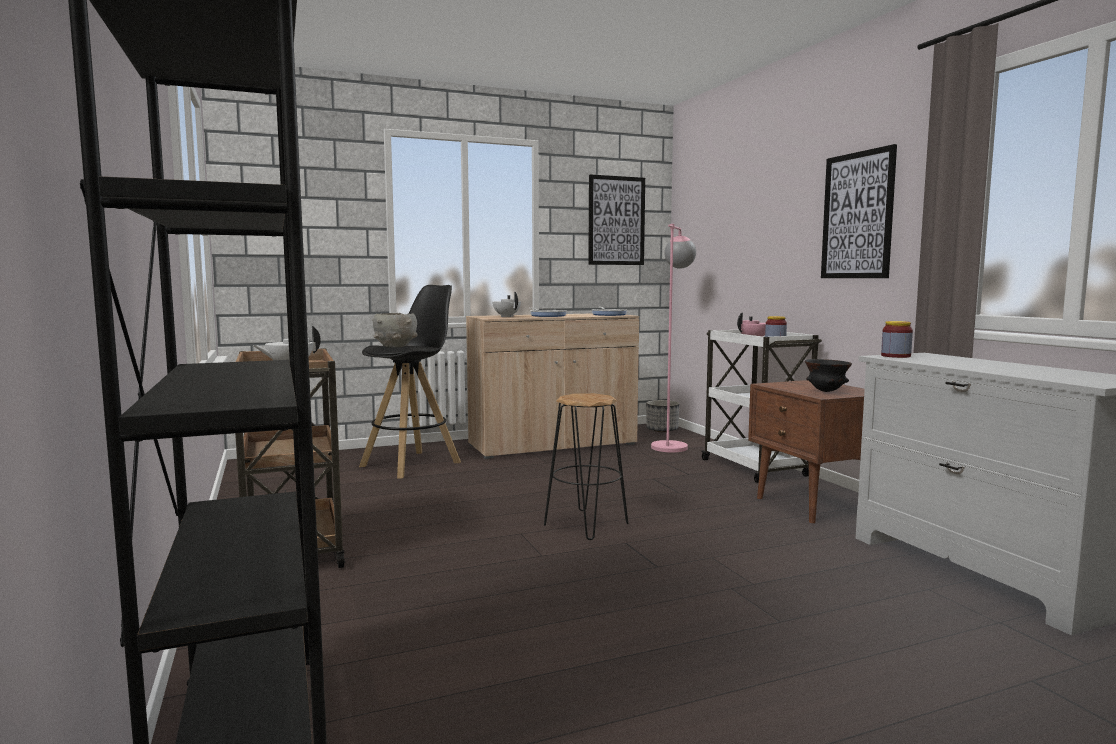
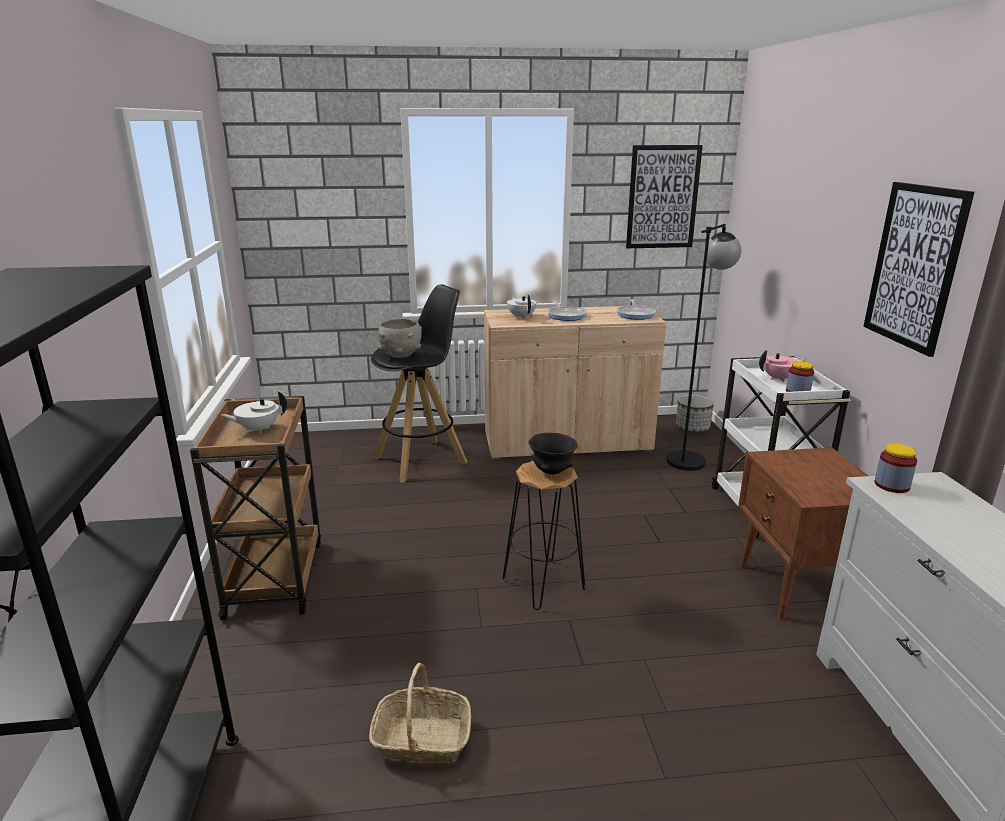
camera: 15 degrees right, 15 degrees up
(526, 630) = (421, 739): none -> basket
(671, 445) = (691, 456): pink floor lamp -> black floor lamp
(827, 391) = (822, 486): black bowl -> black bowl (552, 472)

